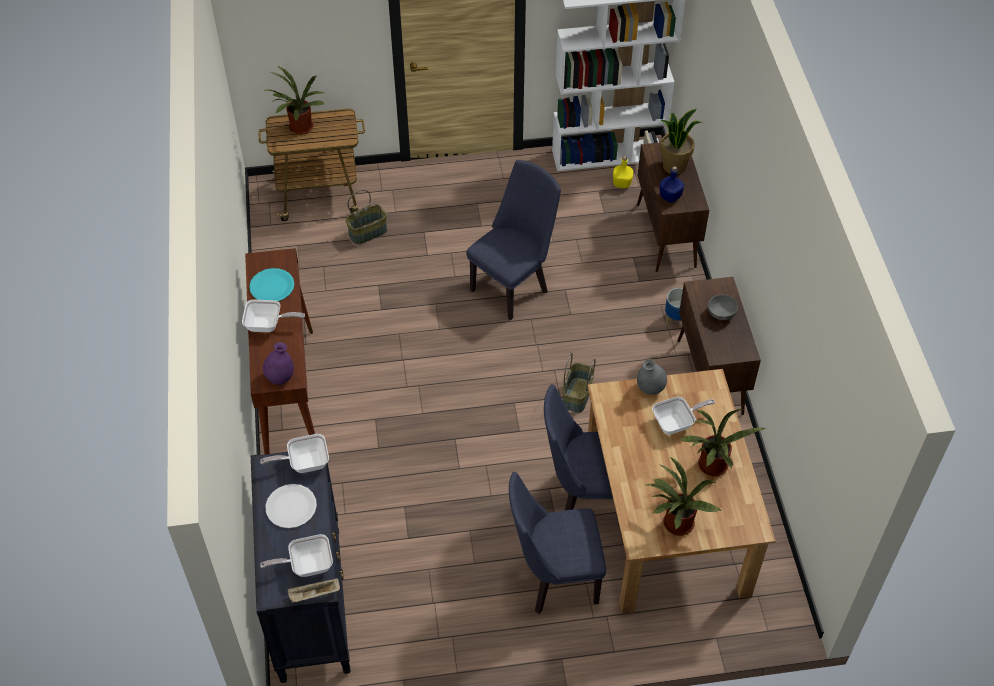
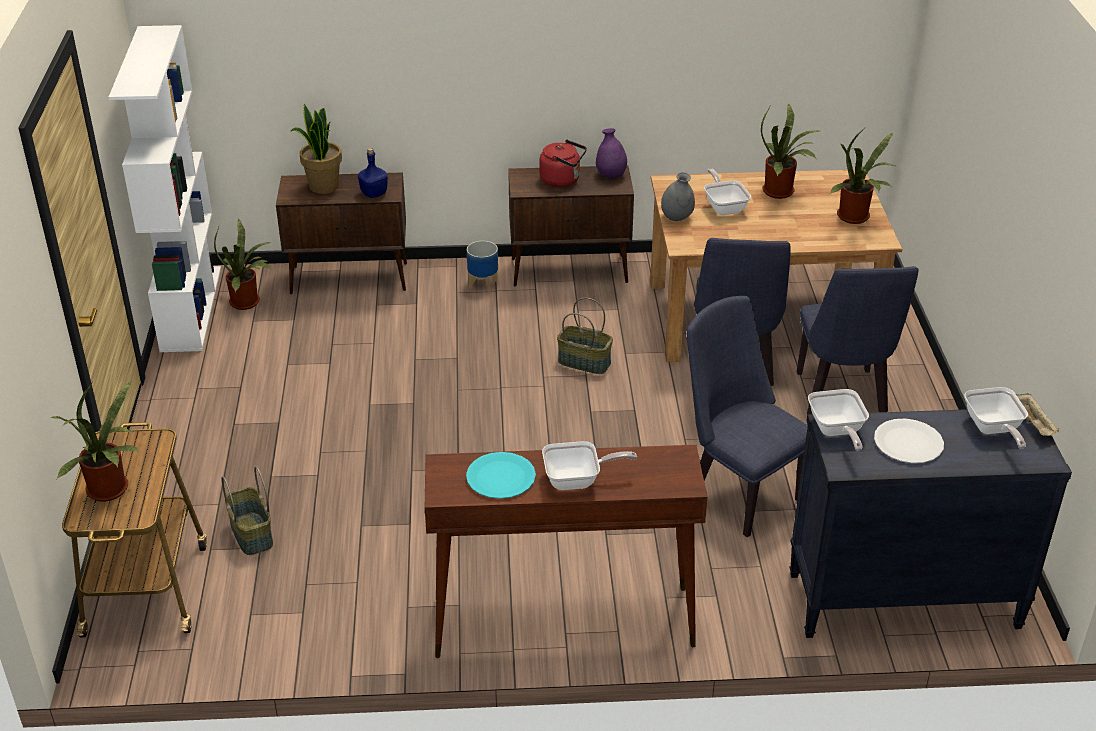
camera: 85 degrees left, 15 degrees down
(268, 325) = (578, 480): frying pan -> frying pan turned 75 degrees clockwise
(280, 377) = (678, 467): purple vase -> purple vase (611, 175)
(513, 286) = (399, 400): blue chair -> blue chair (738, 493)
(621, 184) = (248, 302): yellow bottle -> potted plant
(720, 314) = (562, 180): grey bowl -> red kettle

